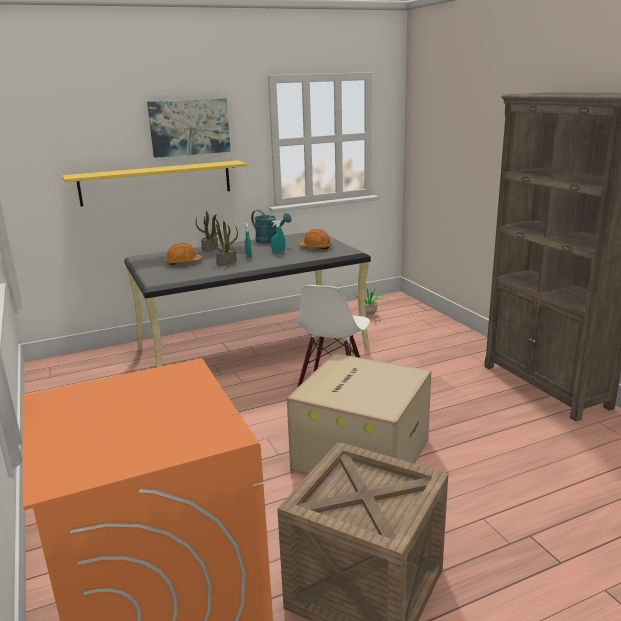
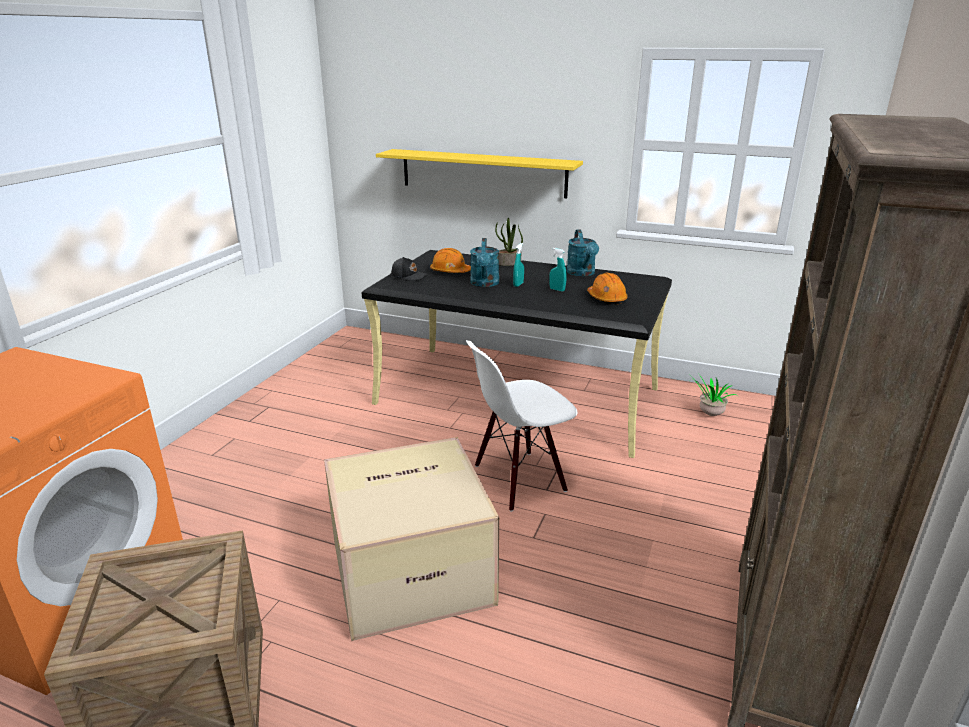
camera: 45 degrees right, 5 degrees up
(161, 273) = (409, 276): none -> black cap
(189, 127) = (528, 111): picture -> none
(226, 261) = (485, 284): potted plant -> turquoise watering can

